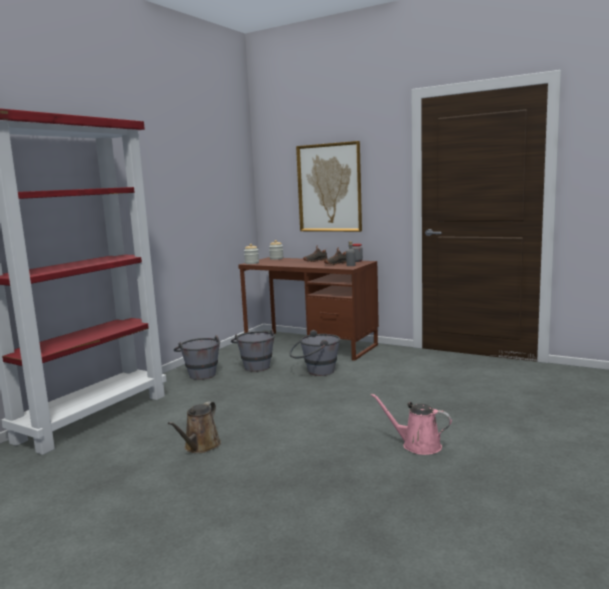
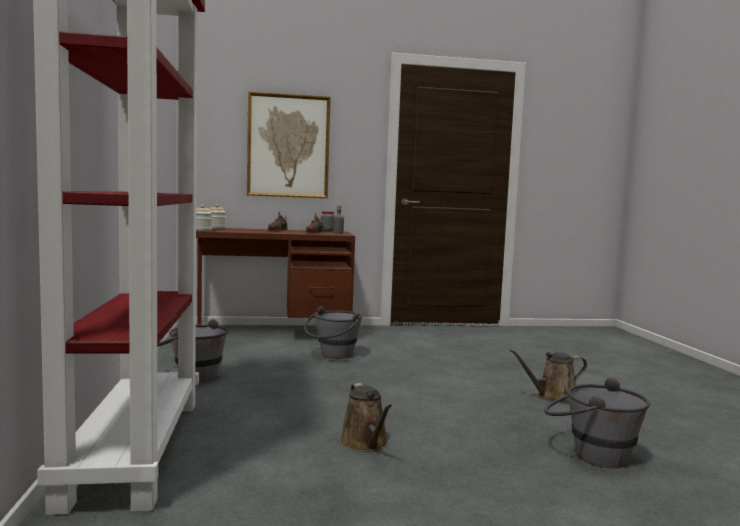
camera: 40 degrees left, 5 degrees down
(255, 365) = (248, 358): grey bucket -> grey bucket (590, 454)
(417, 445) = (553, 396): pink watering can -> brown watering can

